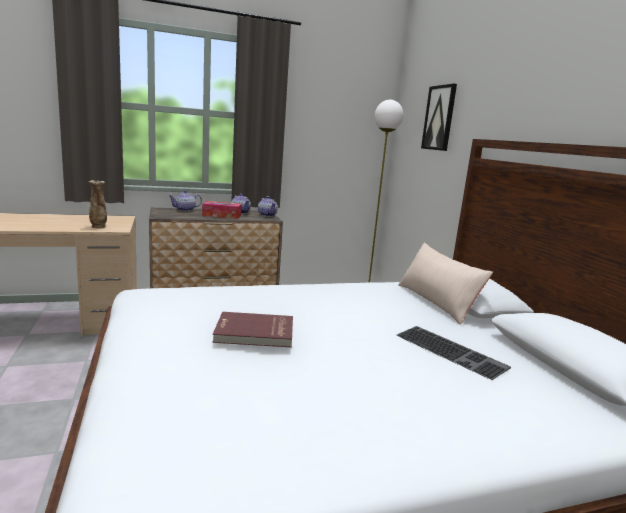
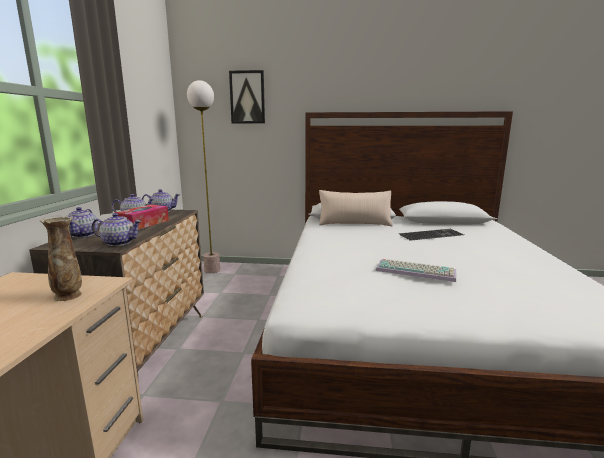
camera: 65 degrees left, 0 degrees up
(170, 216) = (119, 243): none -> teapot
(254, 333) = (416, 271): red book -> keyboard

